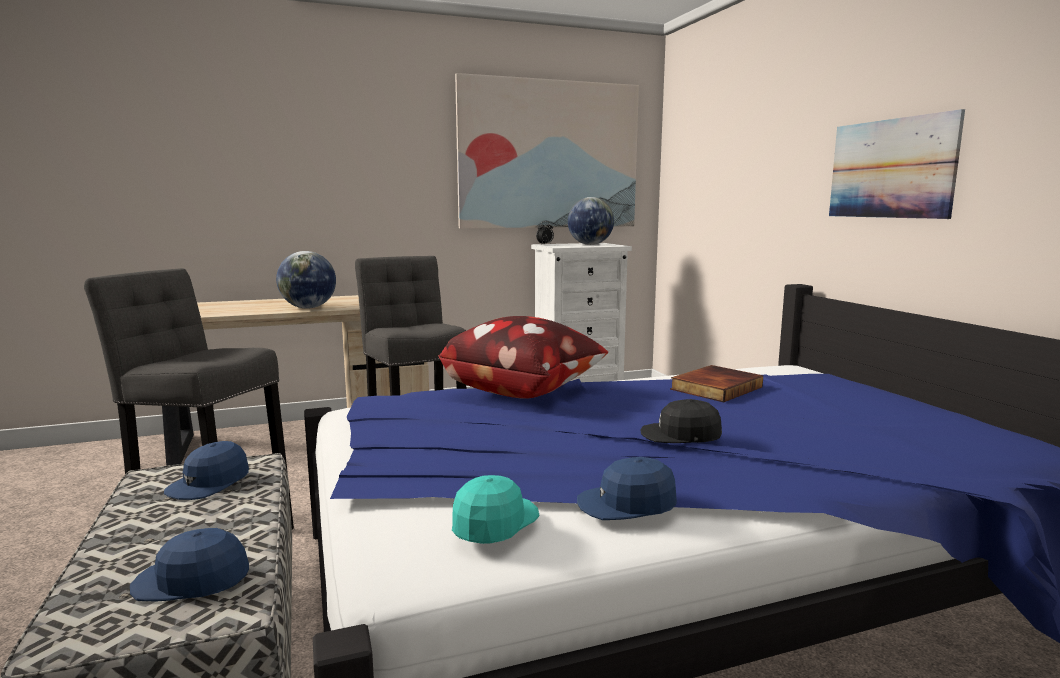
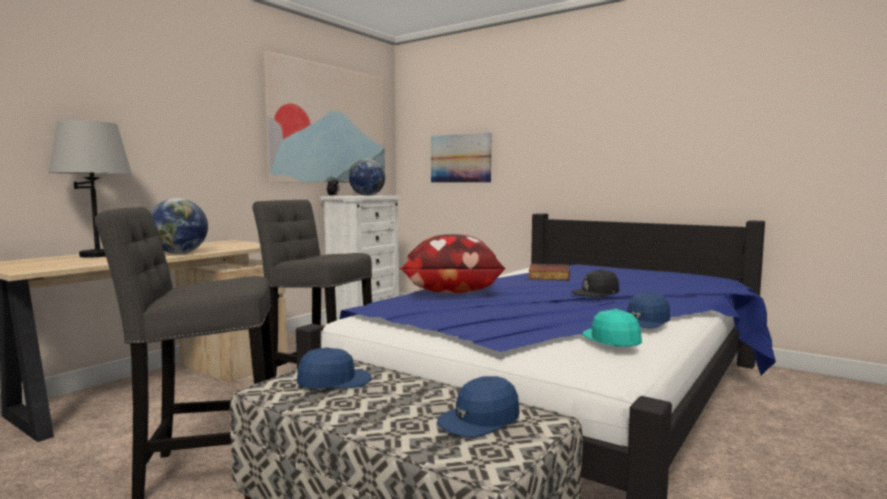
camera: 35 degrees left, 5 degrees down
(209, 483) = (334, 381): blue cap -> blue cap turned 105 degrees counterclockwise
(252, 303) = (98, 255): none -> grey table lamp
(890, 169) = (595, 141): picture -> picture (460, 158)

